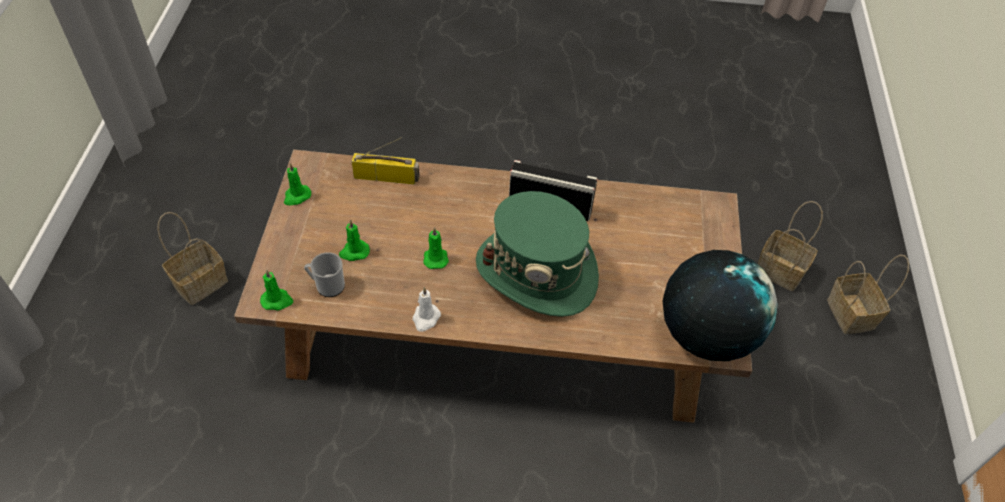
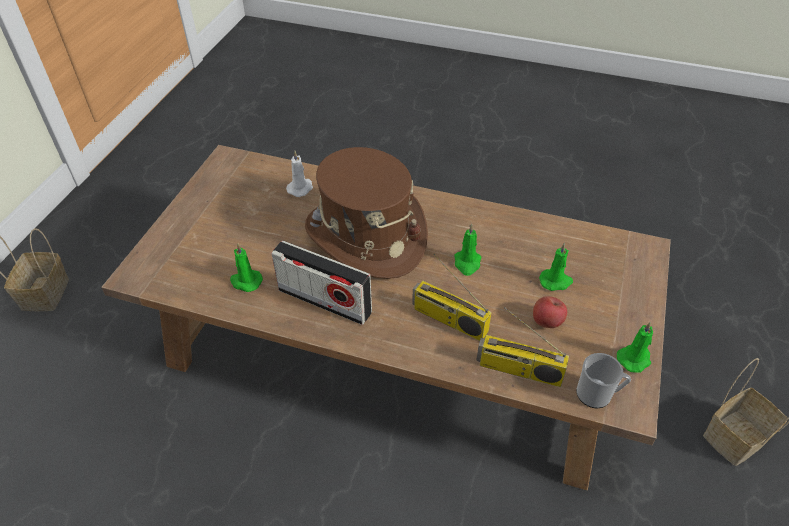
camera: 165 degrees left, 5 degrees down
(277, 300) = (630, 245): green candle -> green candle (245, 281)
(327, 286) = (581, 252): mug -> mug (597, 394)
(364, 215) = (547, 322): none -> apple
(425, 318) = (483, 212): white candle -> white candle (301, 188)
(445, 205) = (448, 320): none -> radio
(536, 272) = (366, 236): green hat -> brown hat
(706, 335) = (237, 169): globe -> none
(782, 271) = (71, 345): basket -> none

